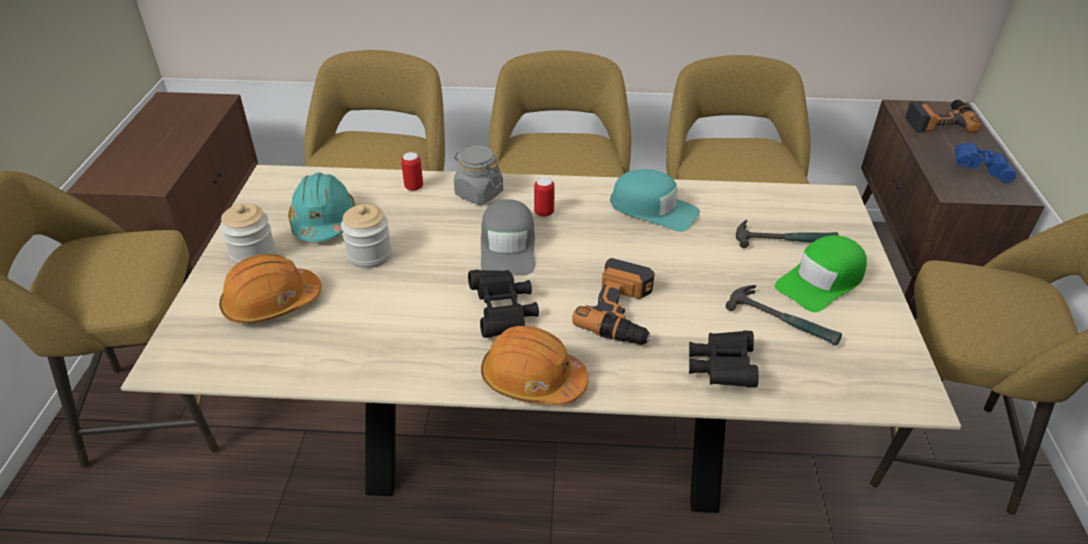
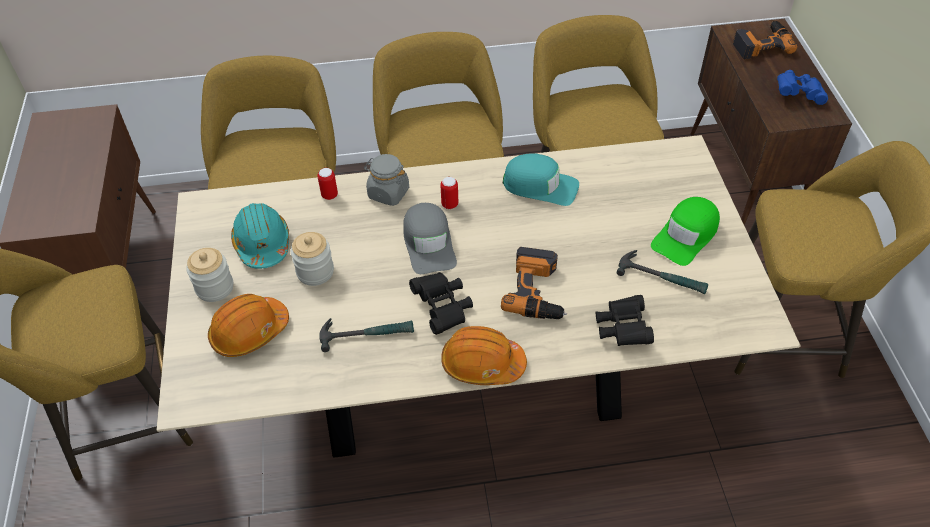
camera: 10 degrees left, 10 degrees up
(785, 240) = (652, 200): hammer -> hammer (367, 334)

